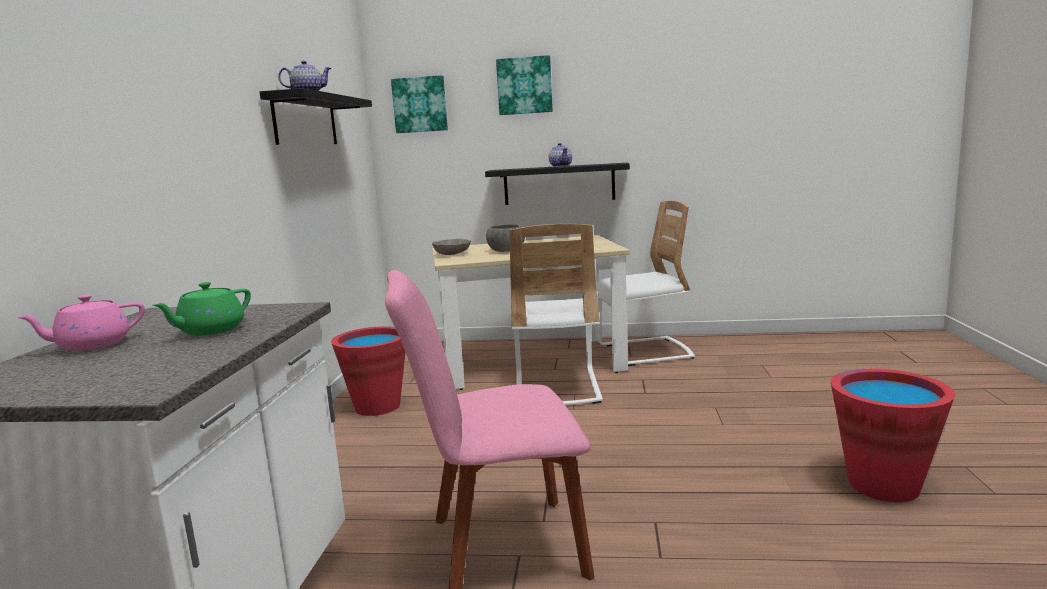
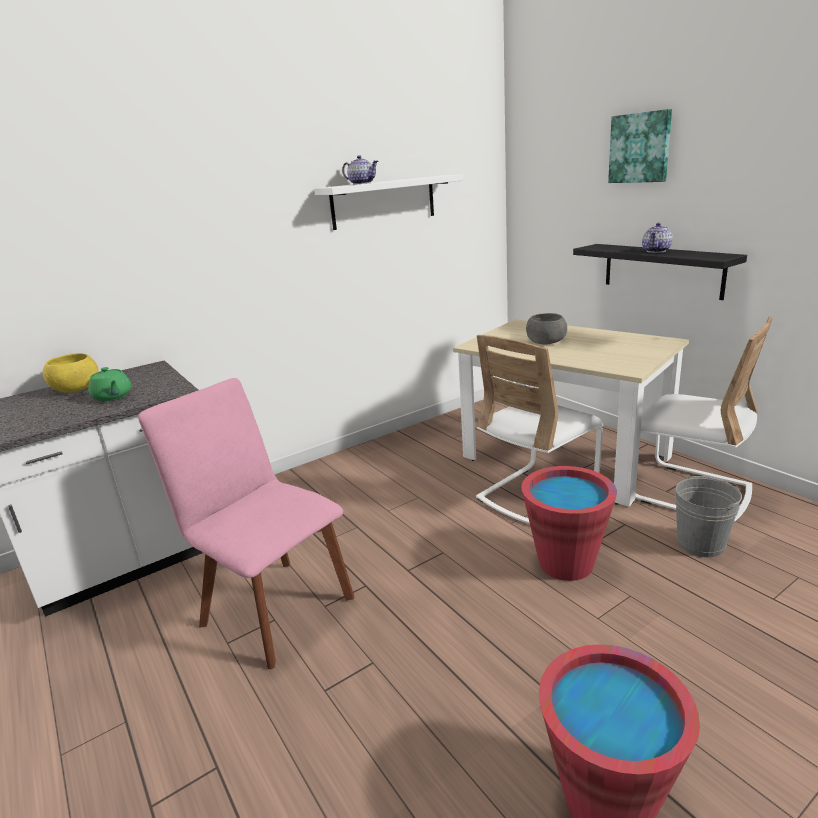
camera: 50 degrees right, 10 degrees up
(92, 345) = (76, 388): pink teapot -> yellow bowl
(210, 331) = (113, 397): green teapot -> green teapot turned 120 degrees counterclockwise
(305, 121) = (383, 202): black shelf -> white shelf
(377, 406) = (403, 450): red bucket -> red bucket (566, 563)
(420, 104) = (544, 167): picture -> none
(452, 254) = (500, 334): grey bowl -> none
(697, 371) = (701, 544): none -> grey bucket

